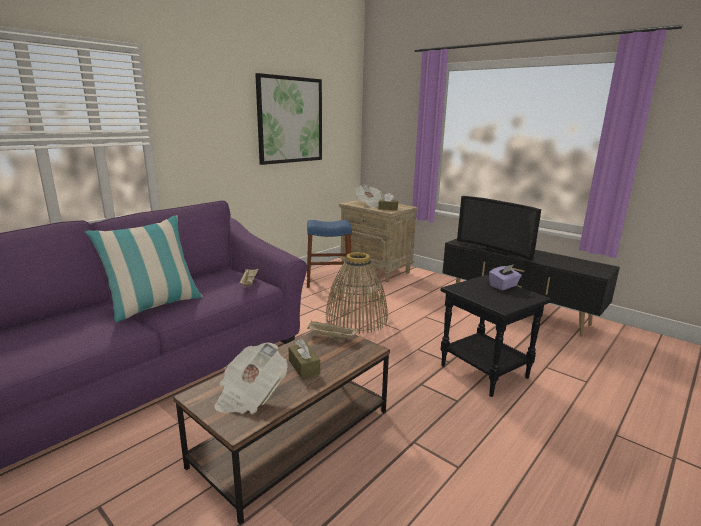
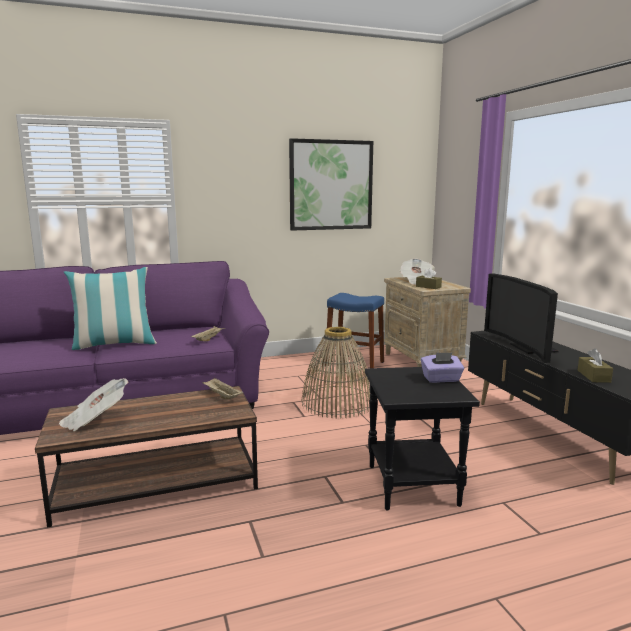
camera: 30 degrees right, 5 degrees down
(304, 367) = (163, 412): brown tissue box -> brown tissue box (593, 376)

